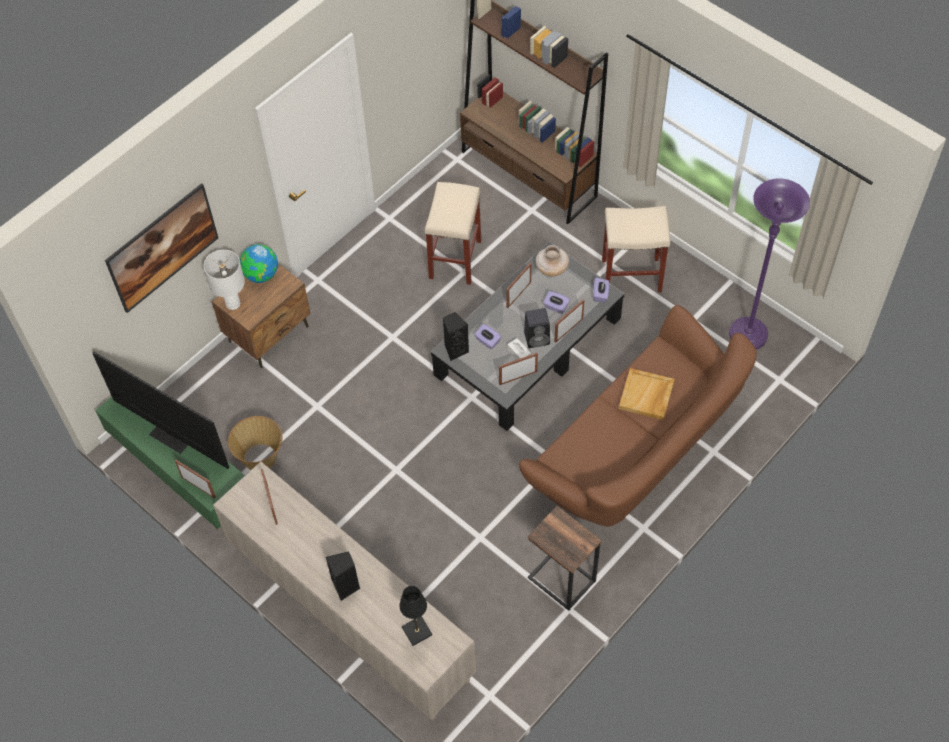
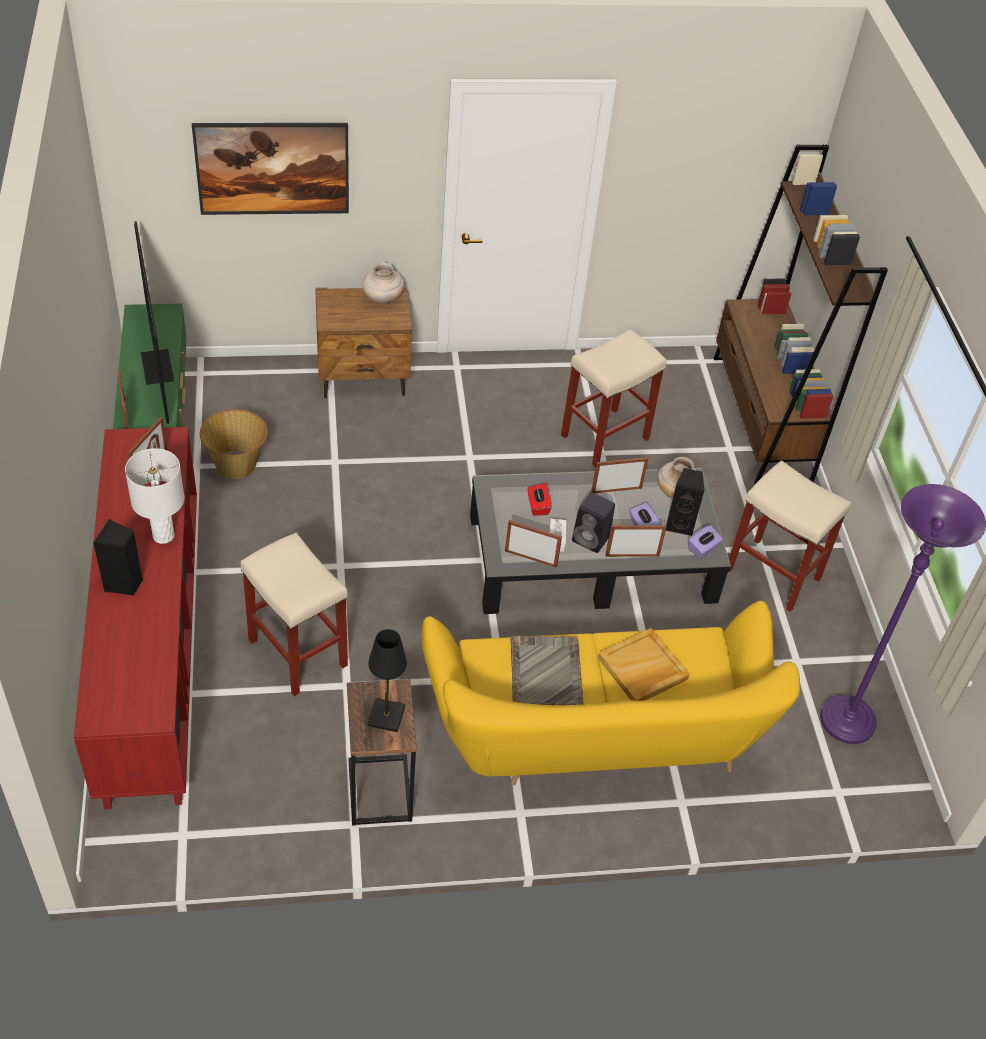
camera: 35 degrees right, 10 degrees down
(232, 304) = (330, 302): white table lamp -> white table lamp (163, 535)
(261, 275) = (382, 298): globe -> beige vase
(349, 612) = (151, 650): beige cabinet -> red cabinet
(417, 631) = (134, 676): black table lamp -> black table lamp (386, 716)
(431, 542) = (296, 652): none -> beige stool
(455, 349) = (498, 491): black speaker -> black speaker (680, 524)
(487, 341) = (538, 506): purple tissue box -> red tissue box
(601, 440) = (545, 672): none -> grey tray
(637, 453) = (595, 737): brown sofa -> yellow sofa

